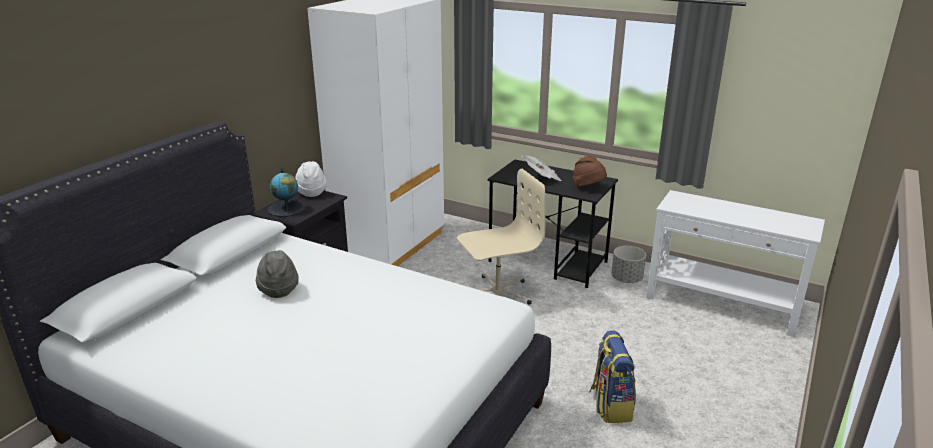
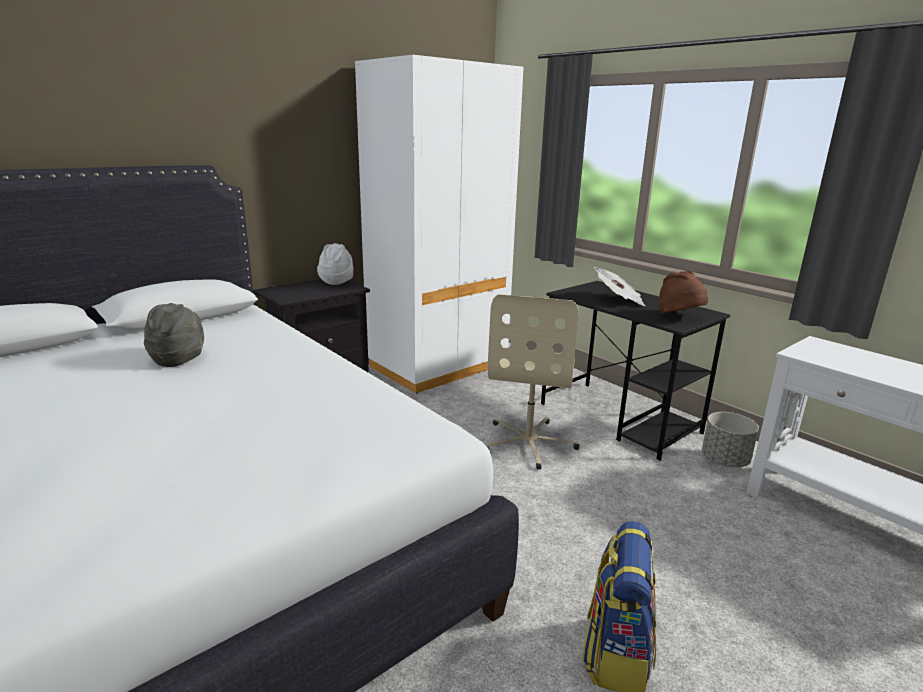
camera: 20 degrees right, 5 degrees down
(287, 208) = (294, 290): globe -> none
(497, 294) = (529, 442): beige office chair -> beige office chair turned 105 degrees clockwise

